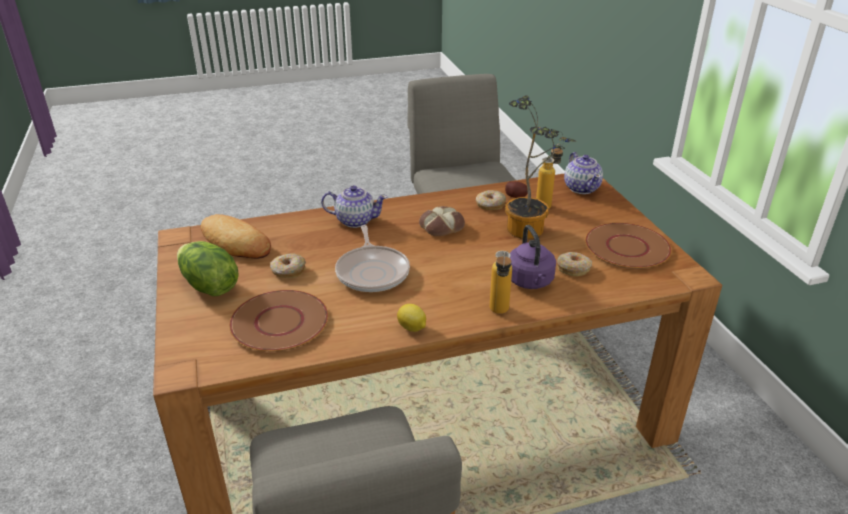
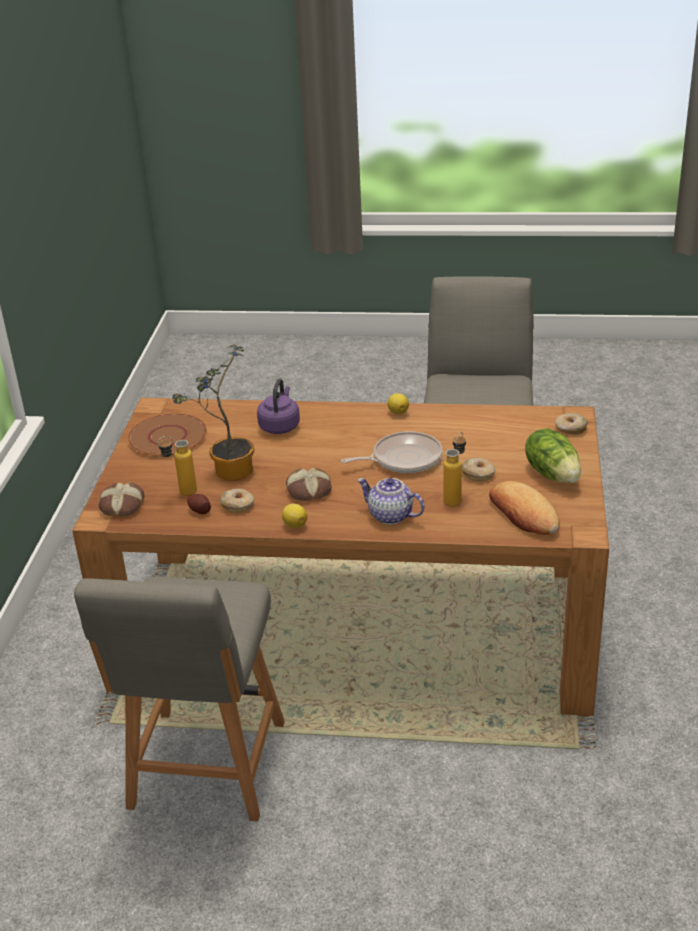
camera: 155 degrees left, 0 degrees up
(279, 322) = (497, 434): brown plate -> none
(372, 272) = (403, 459): frying pan -> frying pan turned 60 degrees clockwise
(430, 200) = (295, 524): none -> lemon
(499, 314) = (327, 409): bottle -> bottle (455, 498)
(573, 268) = (234, 429): donut -> donut (570, 428)
(582, 188) = (121, 505): teapot -> bread

